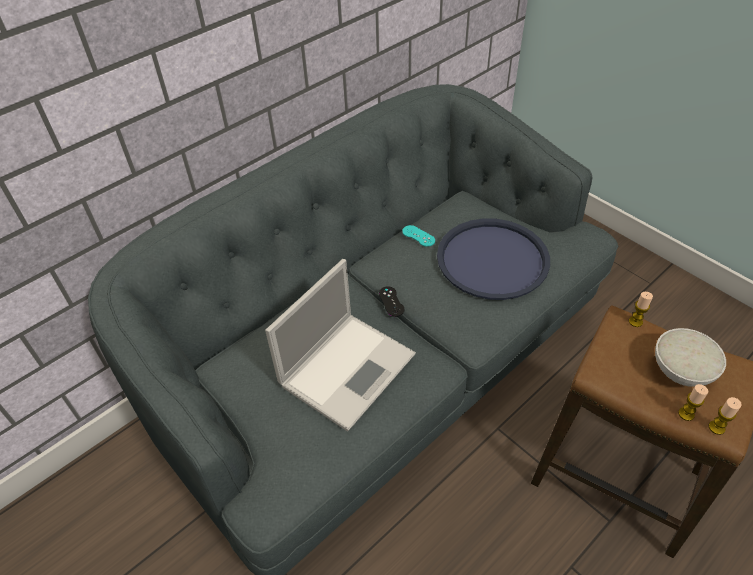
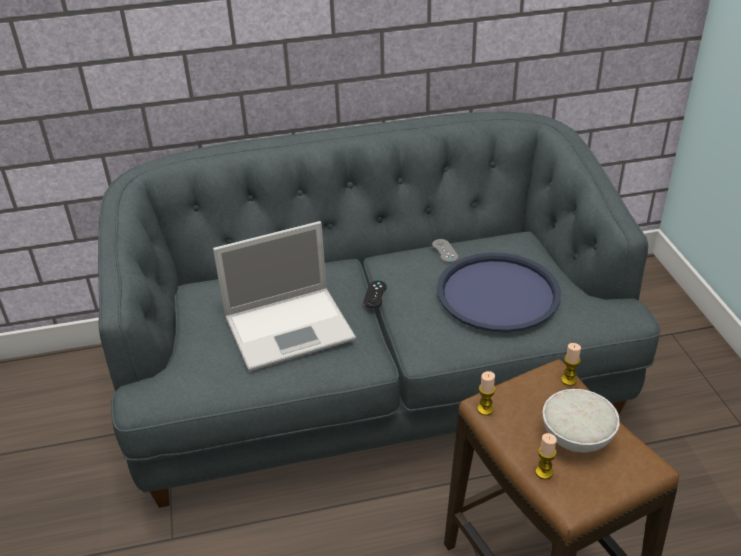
camera: 30 degrees right, 10 degrees down
(418, 236) = (445, 251): turquoise game controller -> grey game controller
(716, 427) = (562, 495): candle -> candle (485, 409)

